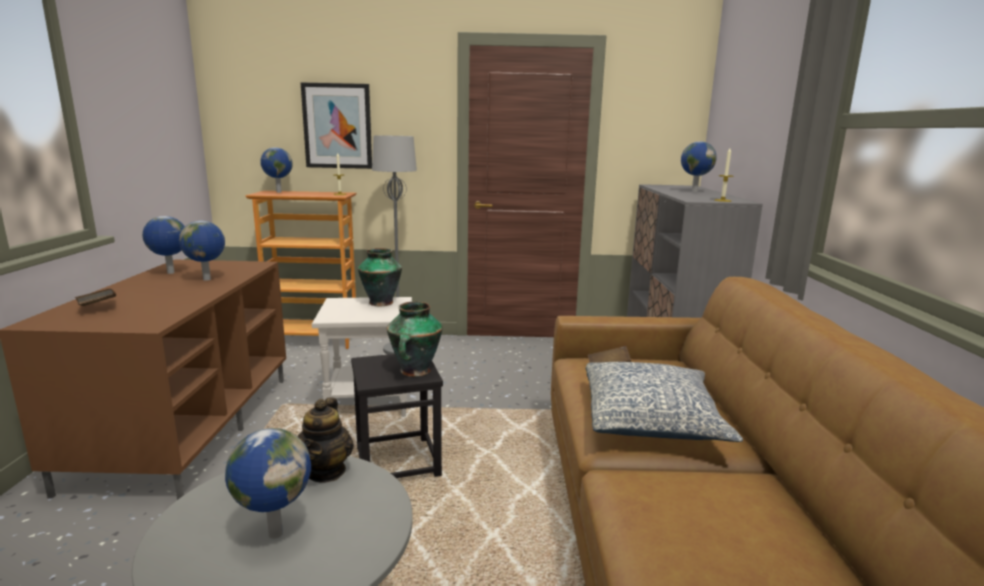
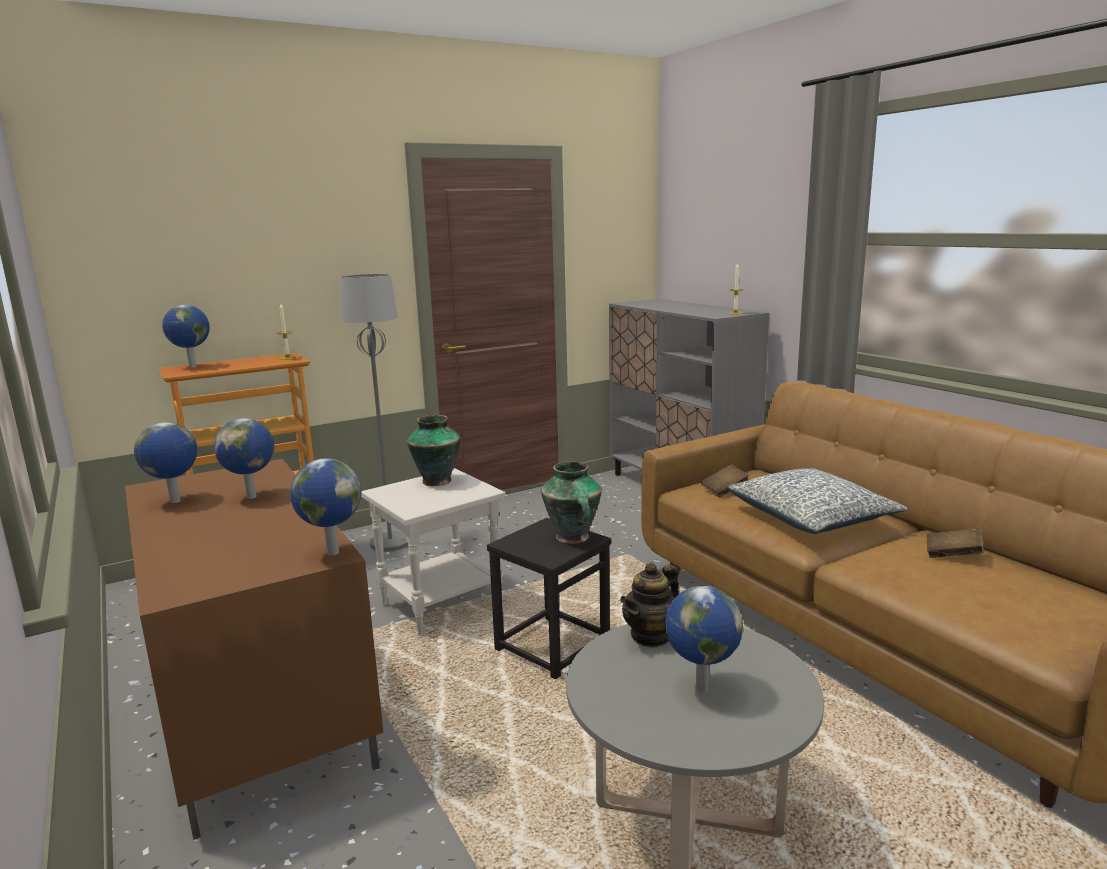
camera: 30 degrees left, 0 degrees up
(98, 308) = (206, 559): brown book -> brown book (952, 555)
(326, 471) = (651, 636): teapot -> teapot turned 75 degrees clockwise
(337, 126) = (260, 267): picture -> none
(693, 191) = (681, 306): globe -> globe (332, 553)

